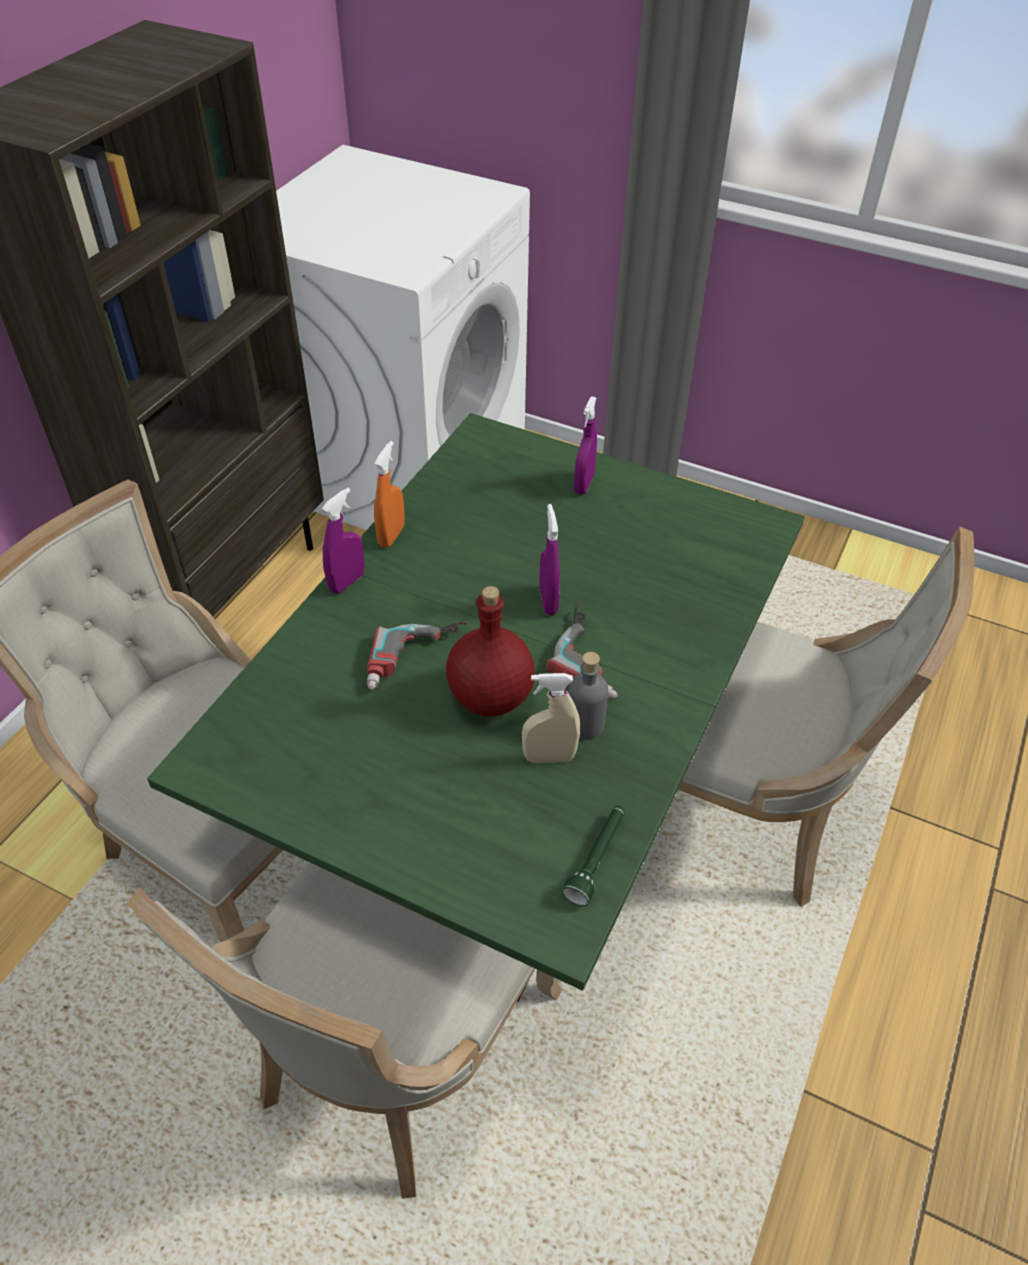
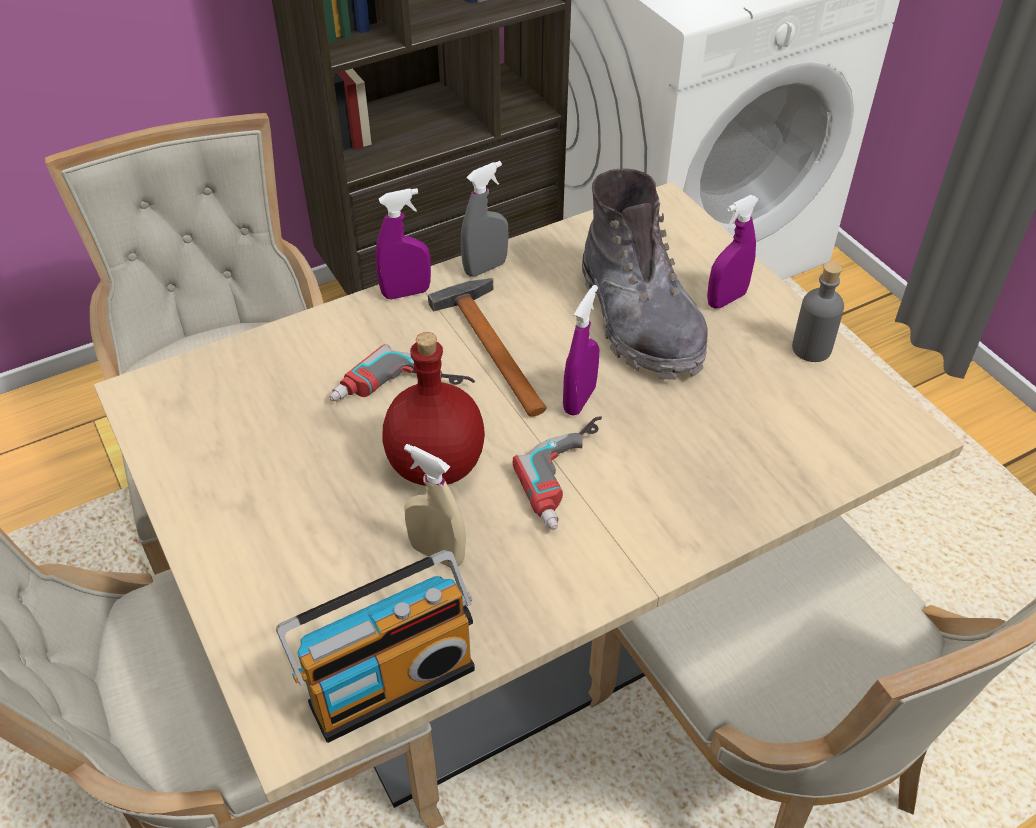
camera: 35 degrees right, 0 degrees up
(391, 536) = (485, 268): orange spray bottle -> grey spray bottle
(450, 591) = (491, 345): none -> hammer
(510, 828) = (517, 638): green dining table -> beige dining table
(538, 525) = (639, 320): none -> grey boot
(585, 725) = (502, 541): grey bottle -> grey bottle (811, 348)
(597, 859) = (389, 680): green flashlight -> radio

